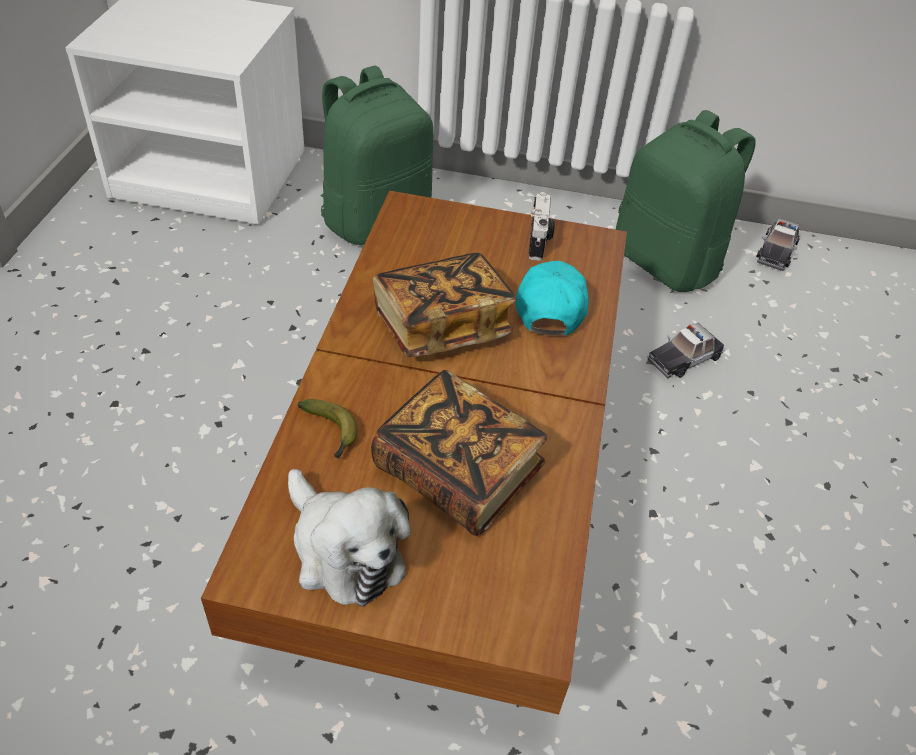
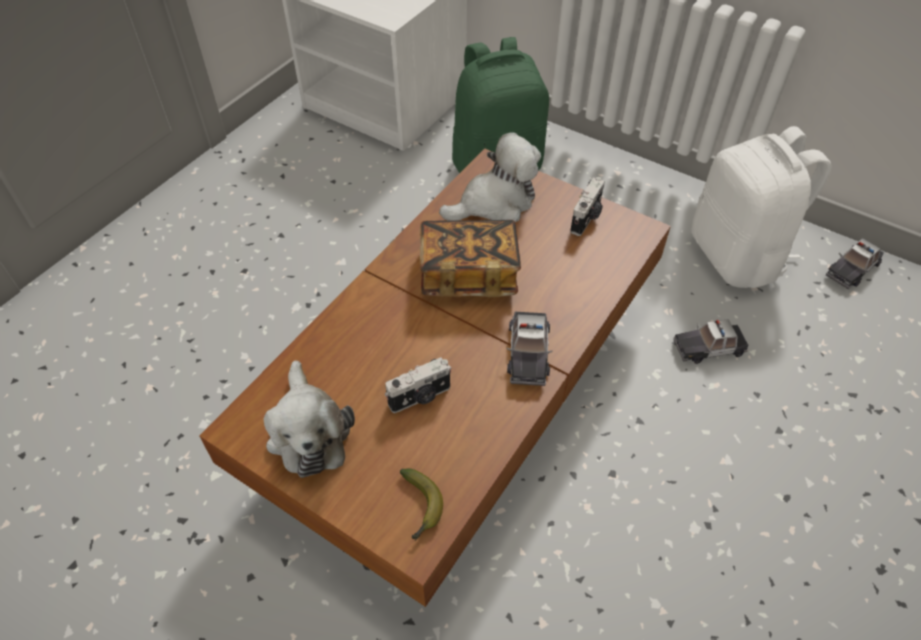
camera: 25 degrees right, 5 degrees up
(331, 433) = (343, 339): banana -> banana (420, 507)
(432, 245) = (495, 203): none -> plush toy
(457, 473) = (420, 397): book -> camera
(550, 305) = (567, 277): turquoise cap -> none
(551, 393) = (528, 352): none -> toy car
(667, 263) = (737, 257): green backpack -> white backpack

